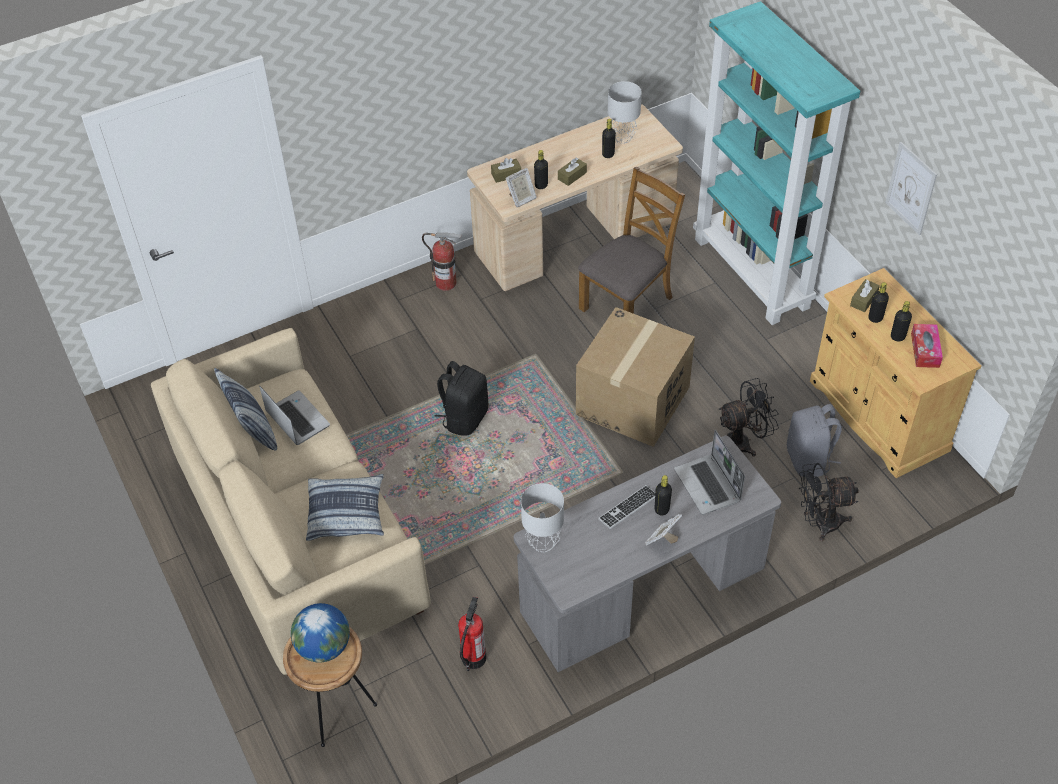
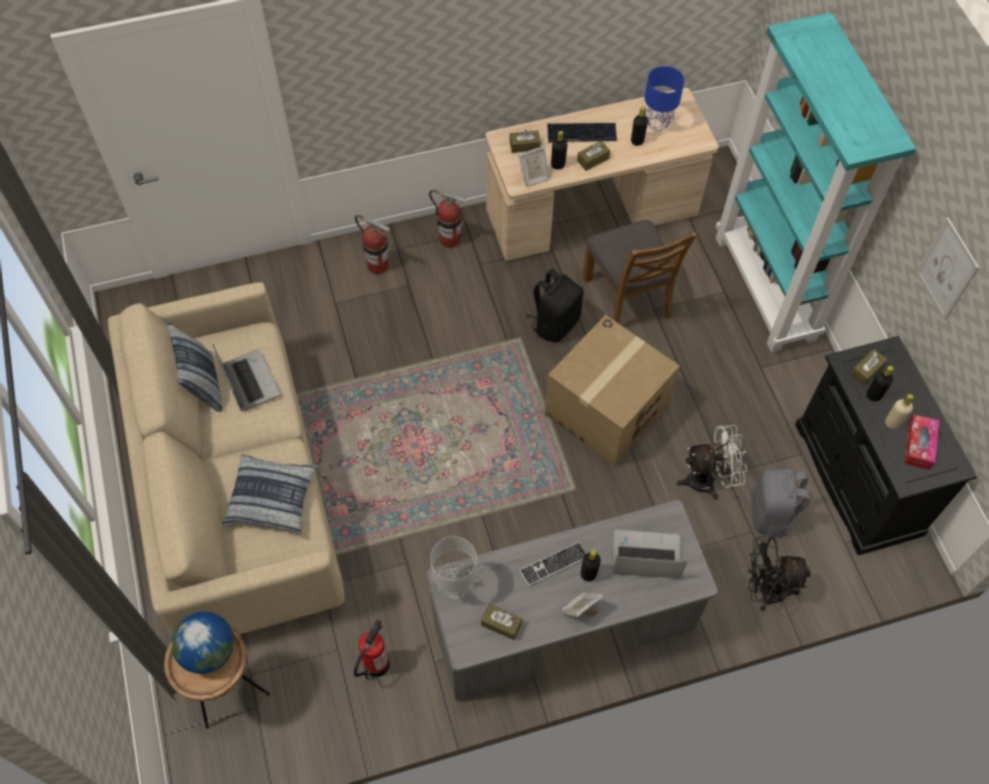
camera: 10 degrees right, 10 degrees up
(382, 317) = (378, 265): none -> fire extinguisher
(464, 418) = (432, 395): black backpack -> black backpack (555, 323)
(555, 156) = (581, 133): none -> keyboard
(593, 565) = (501, 624): none -> brown tissue box
(622, 138) = (657, 124): grey table lamp -> blue table lamp
(627, 303) = (628, 297): brown chair -> brown chair turned 105 degrees clockwise
(708, 486) = (645, 556): laptop -> laptop turned 105 degrees clockwise
(743, 442) = (708, 480): black fan -> white fan
(878, 415) = (857, 479): beige cabinet -> black cabinet
(897, 337) = (892, 423): black bottle -> beige bottle

